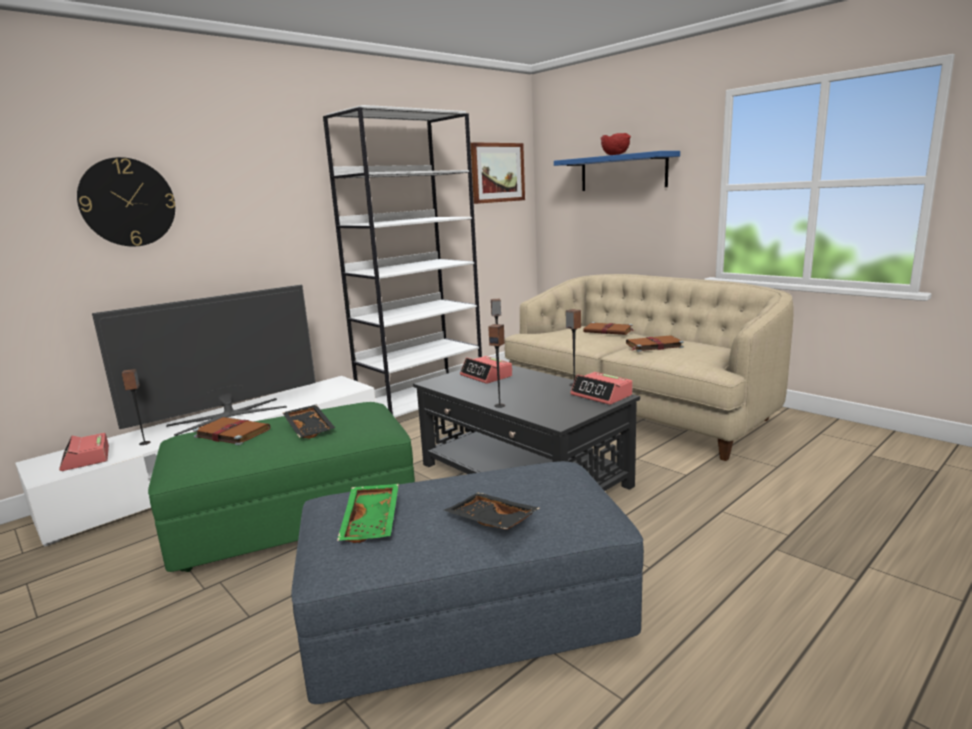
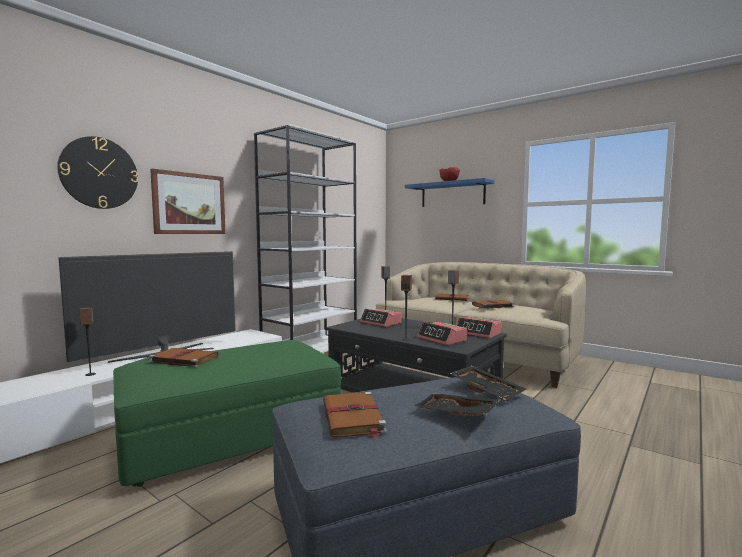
camera: 10 degrees left, 10 degrees down
(86, 458) = (34, 386): alarm clock -> alarm clock (442, 339)
(310, 428) = (254, 355): black tray -> black tray (487, 390)
(373, 521) = (352, 417): green tray -> brown book
(497, 172) = (363, 191): picture -> picture (189, 203)

